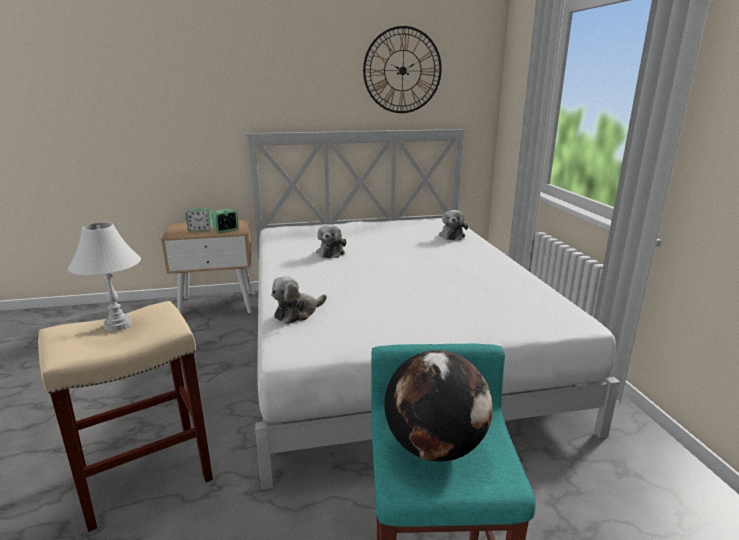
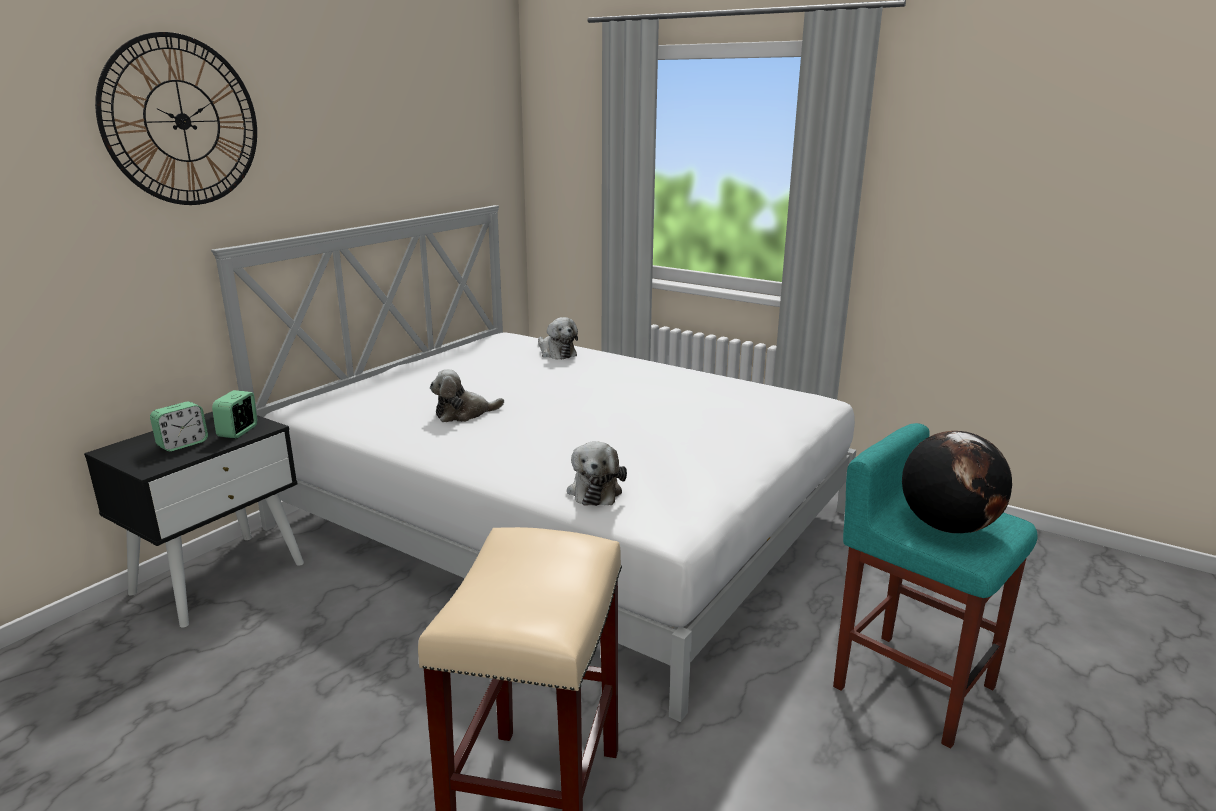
camera: 45 degrees left, 0 degrees up
(118, 325) = (525, 574): white table lamp -> none
(217, 304) = (219, 577): beige nightstand -> black nightstand
(331, 252) = (464, 414): plush toy -> plush toy turned 105 degrees clockwise
(402, 70) = (419, 126): wall clock -> wall clock (182, 121)

